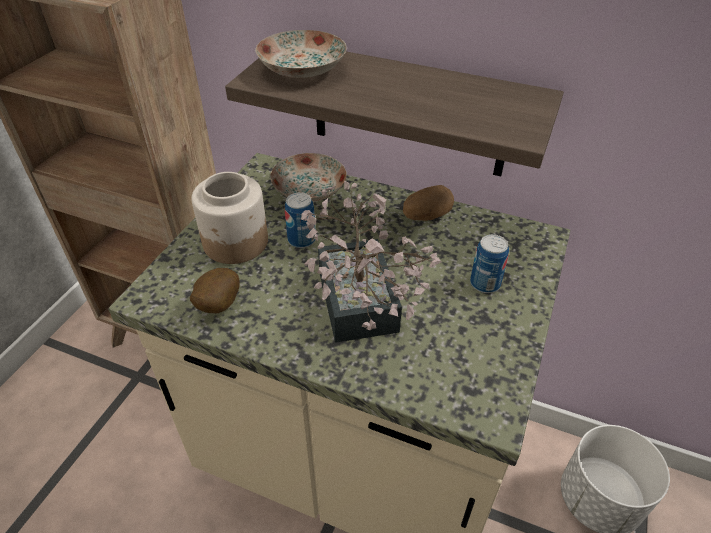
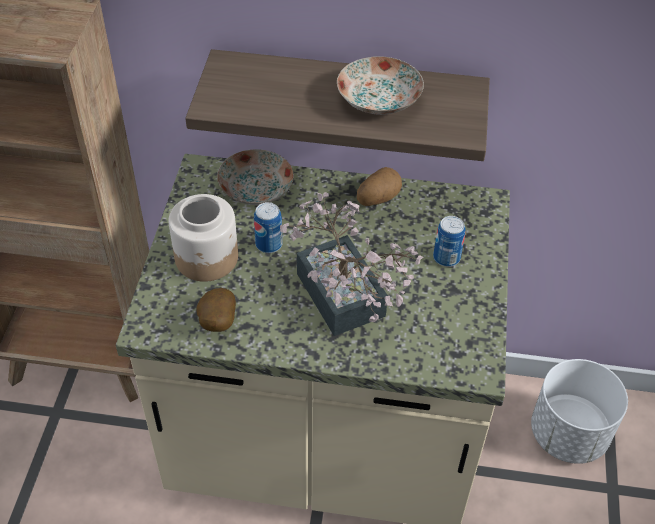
camera: 15 degrees left, 5 degrees up
(301, 70) = (249, 87): plate -> plate (378, 100)

